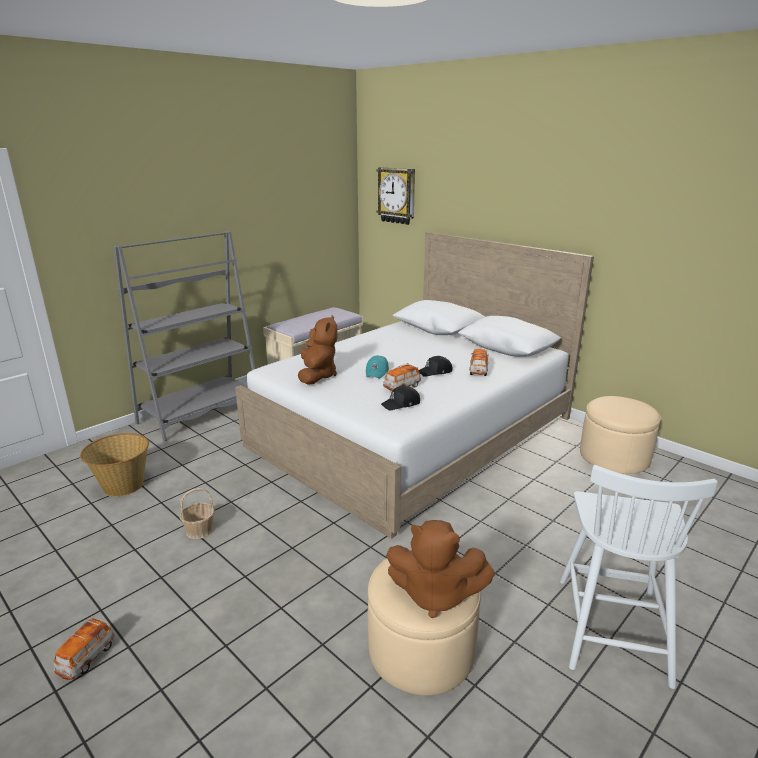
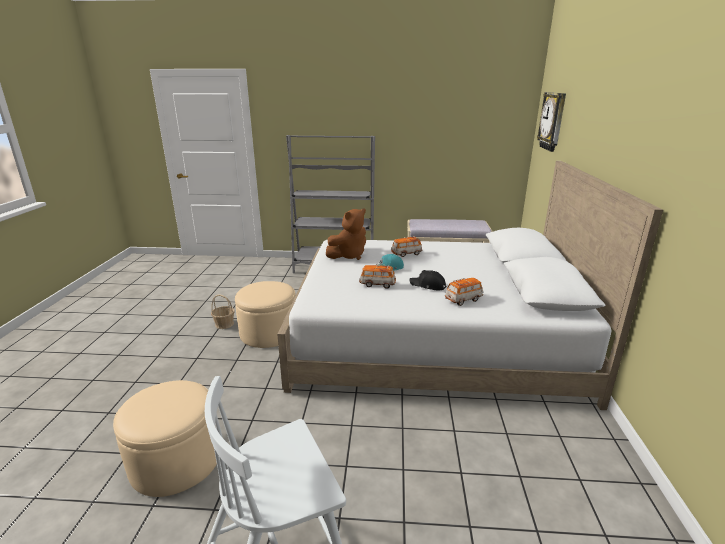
camera: 50 degrees right, 0 degrees up
(86, 658) = (104, 349): toy car -> toy car (406, 254)
(123, 486) = (240, 286): basket -> none
(401, 404) = (349, 294): black cap -> none
(435, 595) = (149, 414): brown plush toy -> none
(614, 456) = (586, 473): beige ottoman -> beige ottoman (269, 332)

